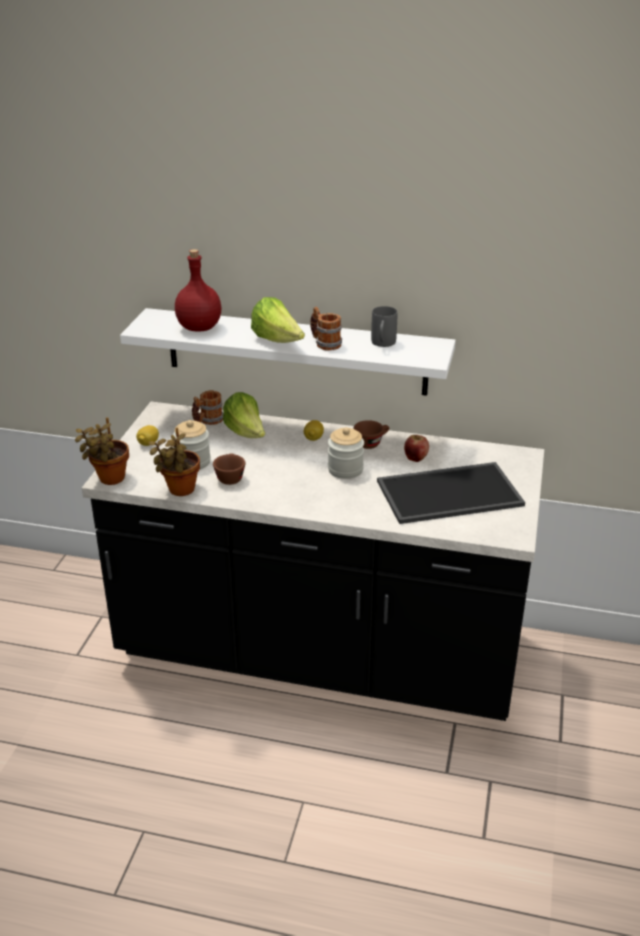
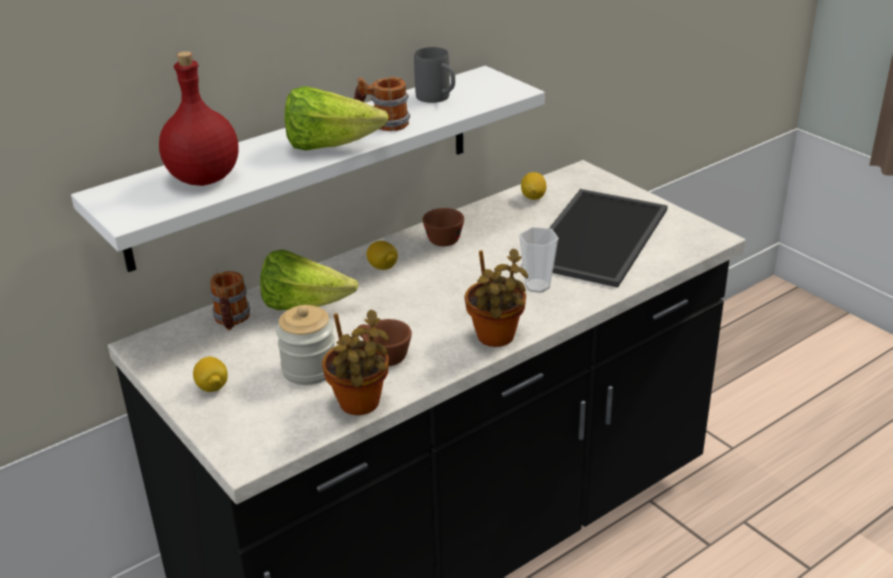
camera: 50 degrees left, 0 degrees up
(109, 479) = (251, 455): potted plant -> potted plant (496, 339)
(345, 469) = (474, 274): jar -> none
(361, 495) = (537, 286): none -> cup
(415, 459) = (510, 227): apple -> none
(464, 451) = (533, 197): none -> lemon

